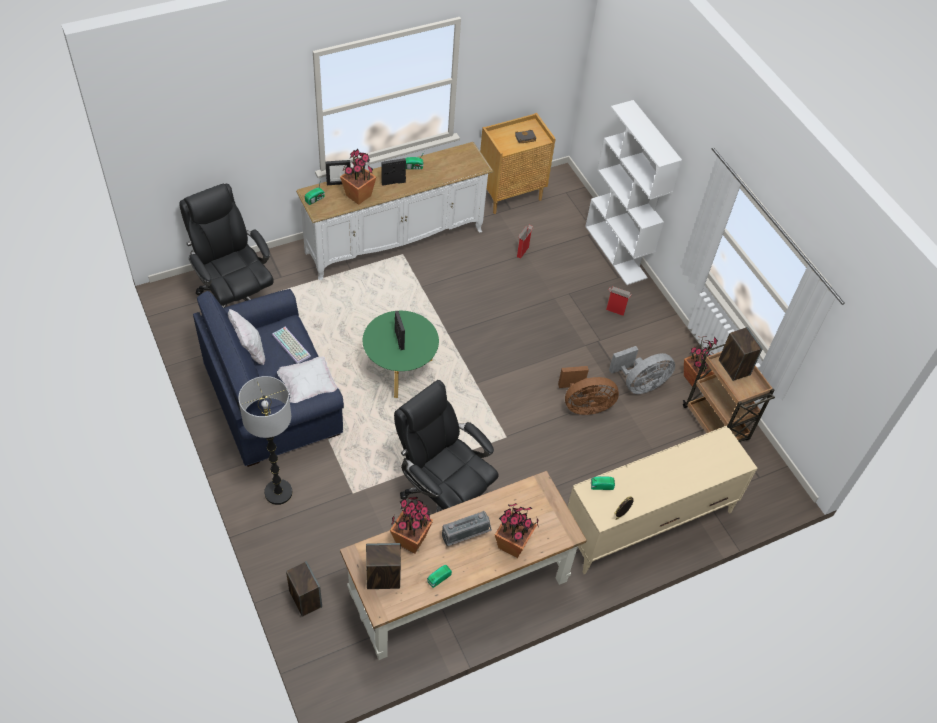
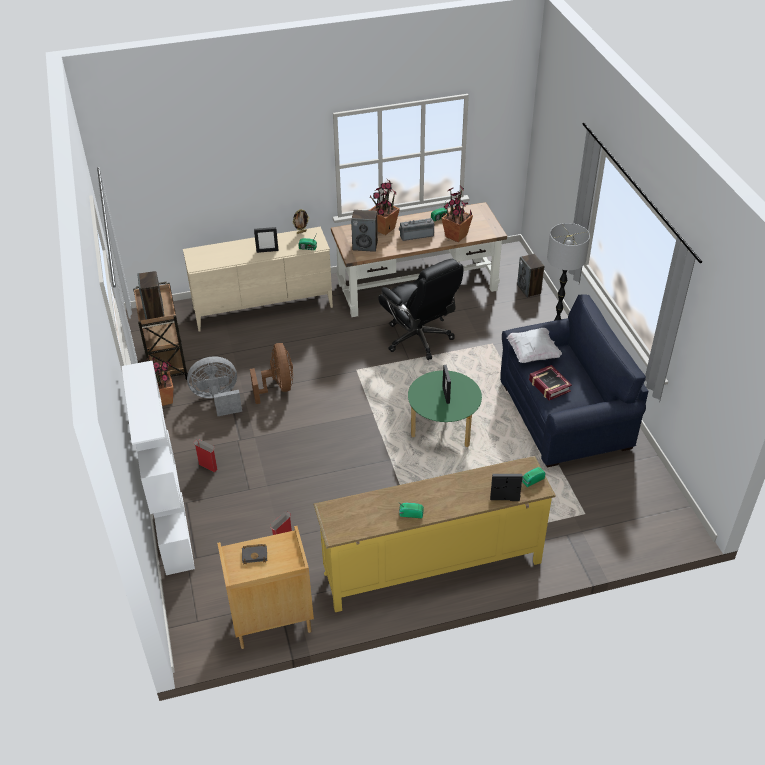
camera: 165 degrees left, 10 degrees down
(235, 296) = (615, 517): black office chair -> none
(249, 351) = (589, 386): white pillow -> none
(292, 345) = (549, 386): keyboard -> book
(358, 195) = (481, 481): potted plant -> none
(383, 578) = (477, 220): speaker -> speaker (365, 246)
(393, 183) = (438, 494): picture frame -> picture frame (267, 250)
(395, 242) = (432, 566): white cabinet -> yellow cabinet
(584, 405) = (278, 387): brown fan -> brown fan turned 75 degrees clockwise

